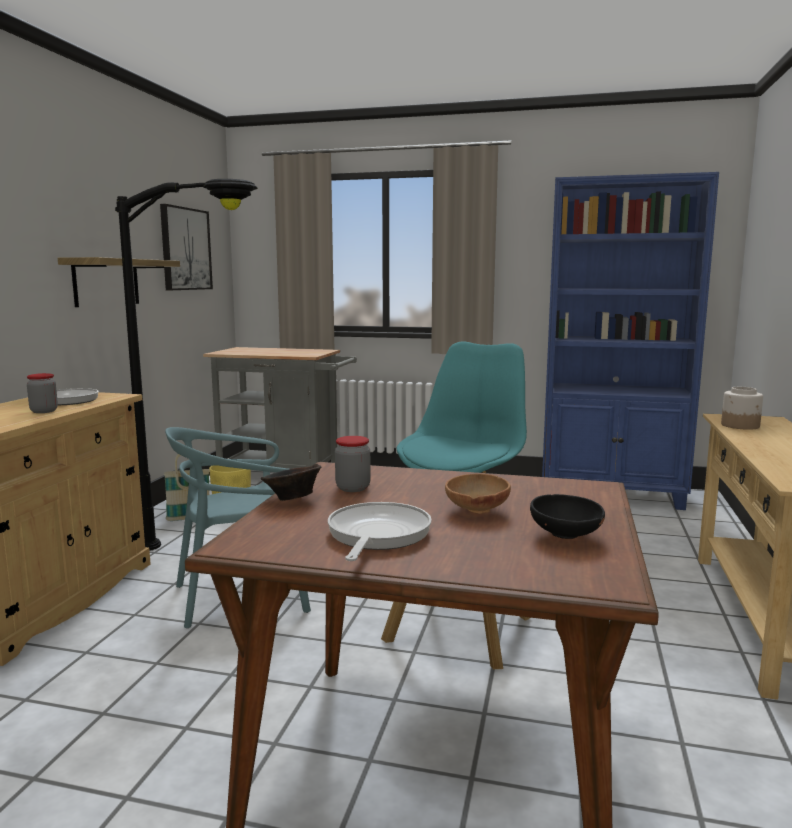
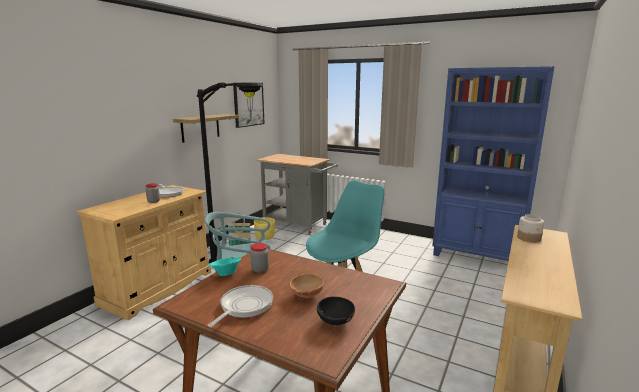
camera: 15 degrees right, 5 degrees up
(292, 499) = (225, 274): brown bowl -> turquoise bowl

